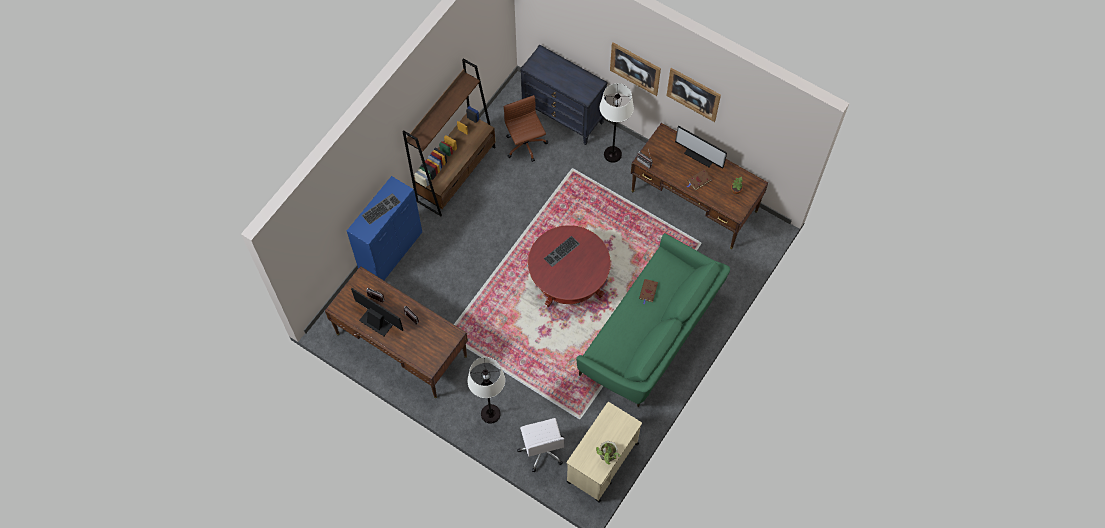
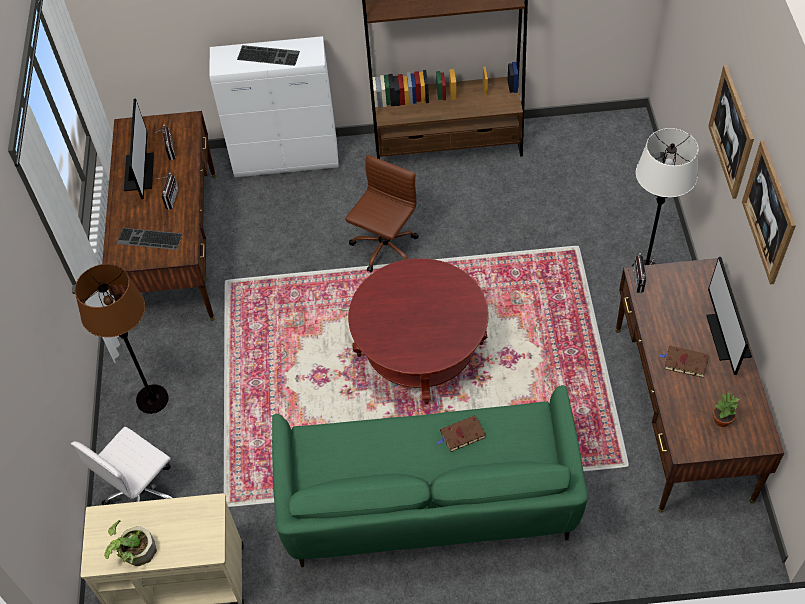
camera: 55 degrees right, 10 degrees down
(391, 252) = (287, 160): blue cabinet -> white cabinet
(490, 414) = (153, 399): white floor lamp -> brown floor lamp
(525, 146) = (556, 181): brown office chair -> brown office chair (384, 249)
(562, 252) = (424, 296): keyboard -> keyboard (148, 240)
(563, 116) = (639, 188): black dresser -> none

